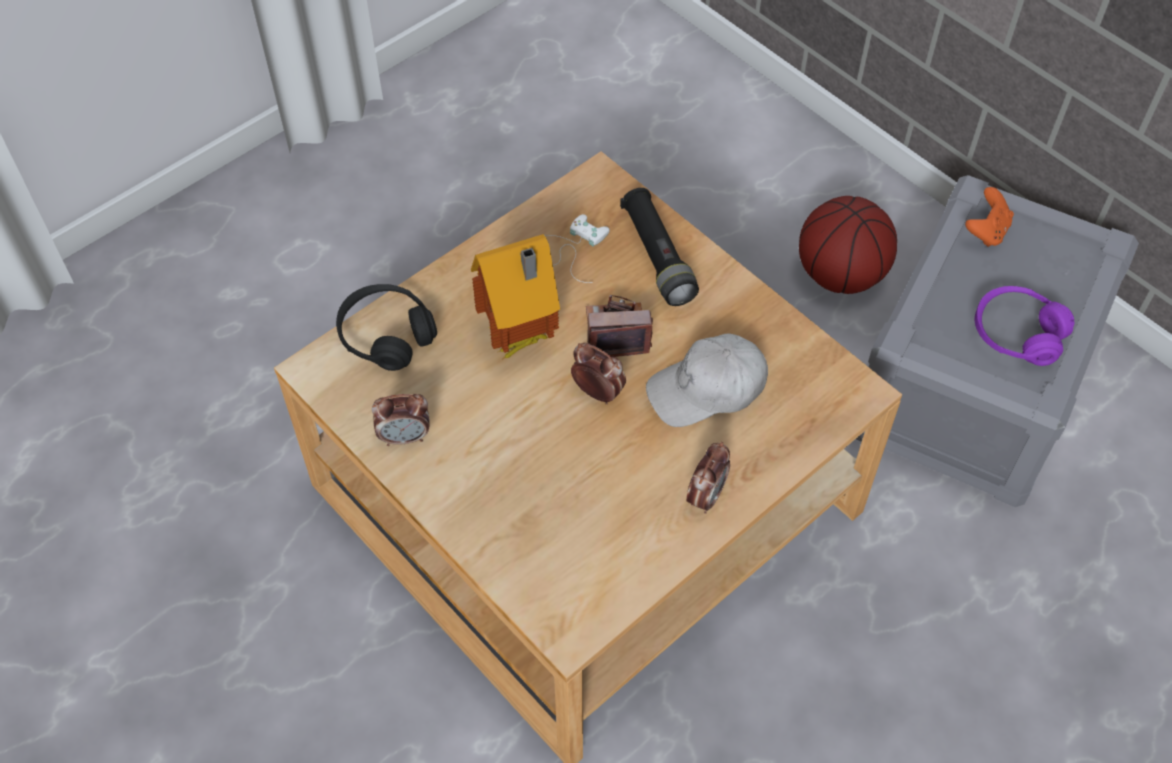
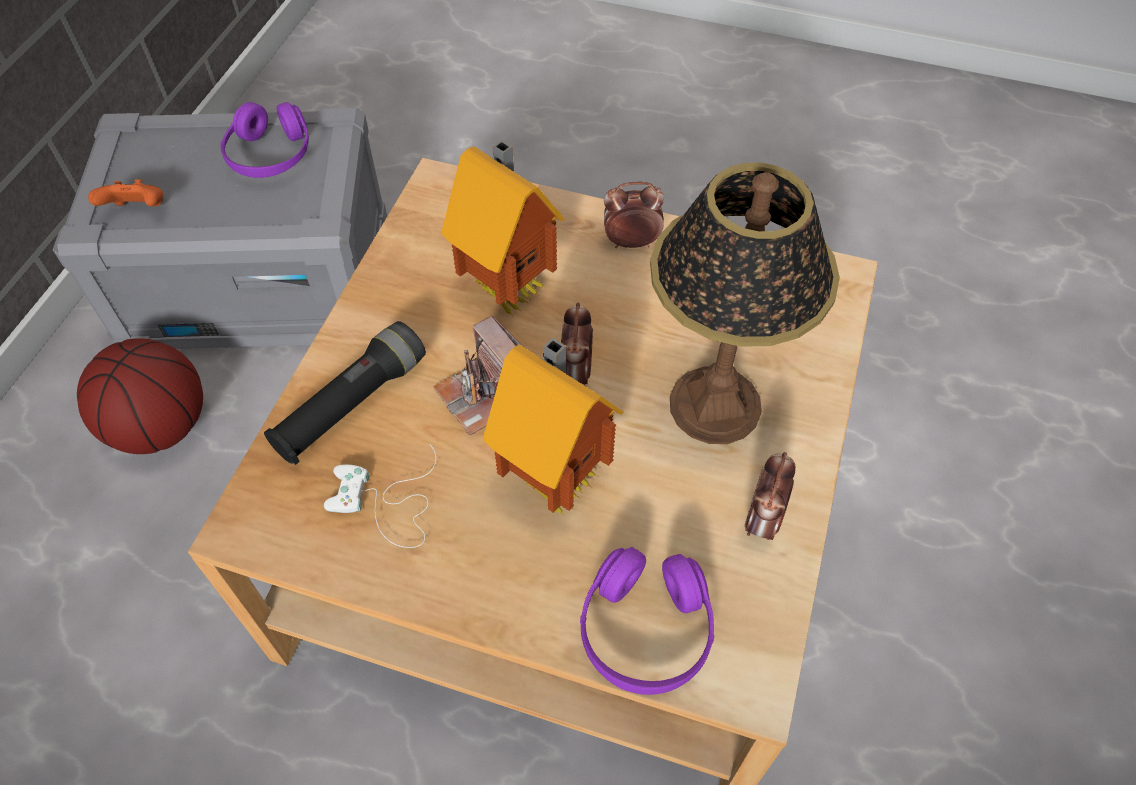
camera: 120 degrees left, 0 degrees up
(387, 336) = (645, 630): black headphones -> purple headphones
(405, 437) = (762, 520): alarm clock -> alarm clock turned 120 degrees counterclockwise
(510, 462) = (714, 406): none -> table lamp
(707, 389) = (510, 288): white cap -> toy house

